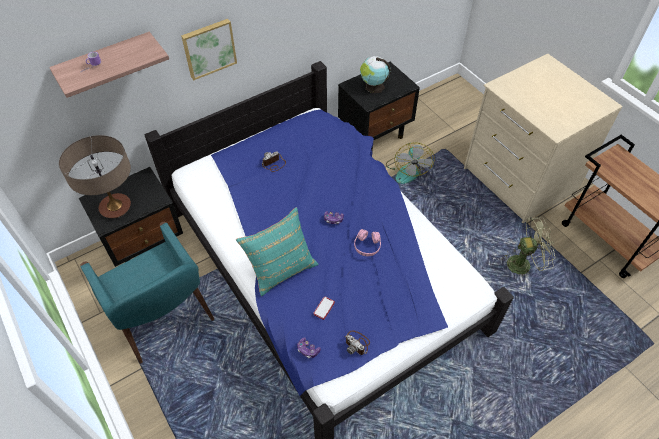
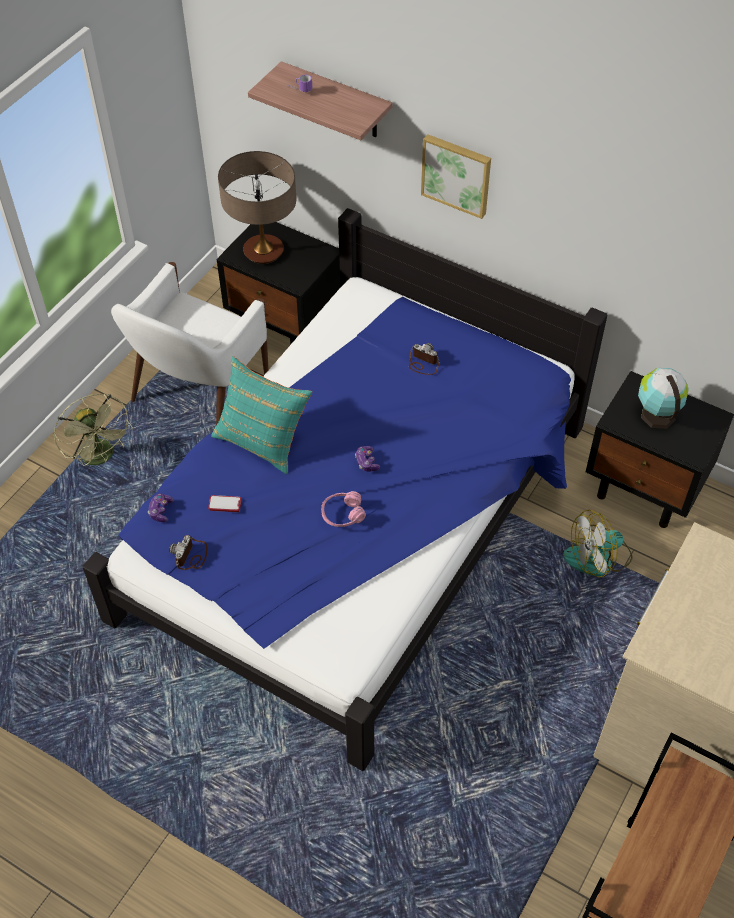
camera: 65 degrees right, 0 degrees up
(163, 317) = (198, 392): turquoise armchair -> white armchair
(523, 263) = (510, 778): green fan -> green fan (101, 457)

